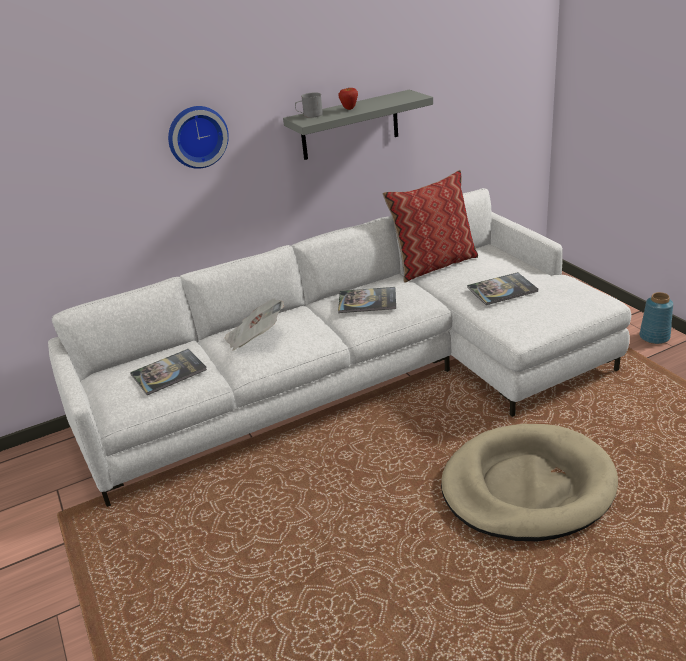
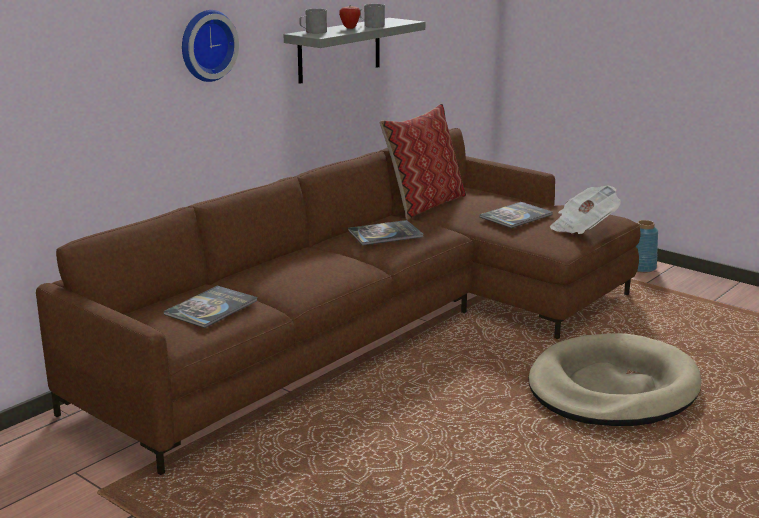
camera: 25 degrees left, 10 degrees down
(255, 339) = (287, 273): newspaper -> newspaper (583, 227)
(362, 379) = (377, 329): white sofa -> brown sofa
(373, 104) = (371, 26): none -> grey mug

